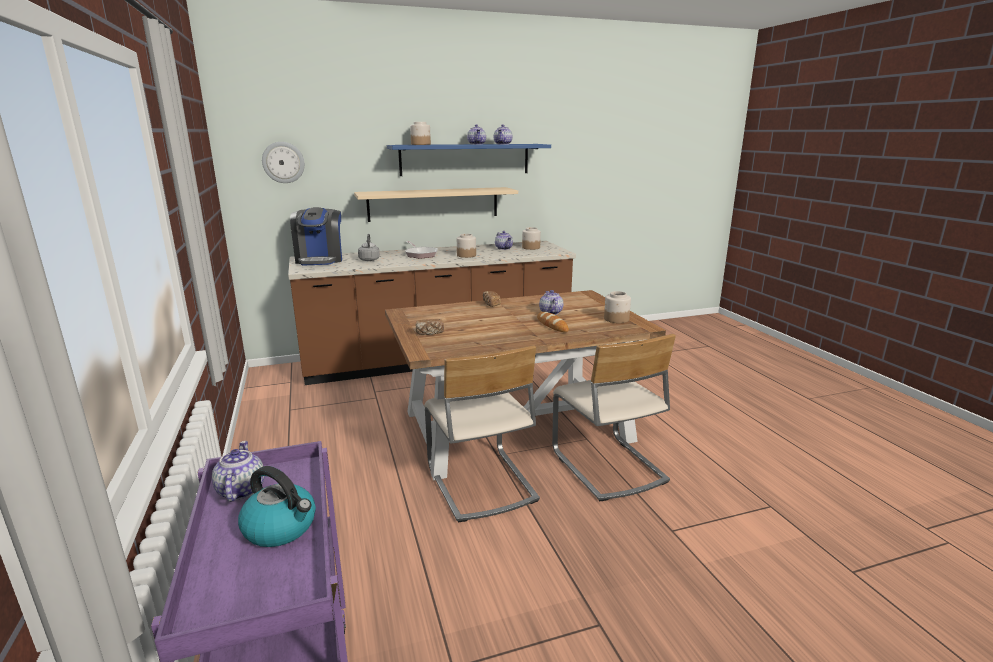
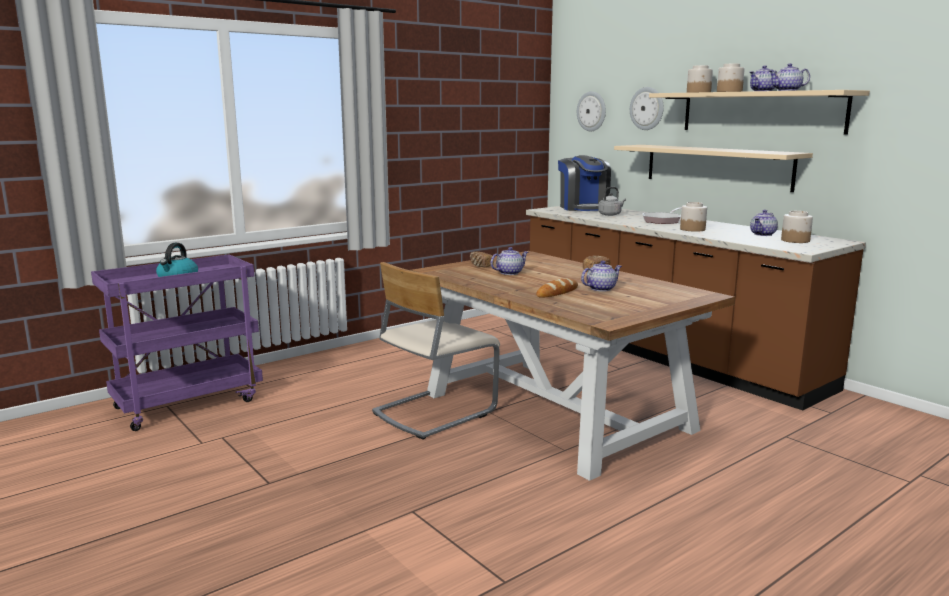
camera: 70 degrees right, 5 degrees down
(240, 490) = (213, 269): teapot -> teapot (509, 273)
(320, 260) = (584, 208): coffee machine -> coffee machine turned 75 degrees counterclockwise
(355, 158) = (647, 108): none -> wall clock
(465, 159) = (761, 112): blue shelf -> beige shelf
(607, 466) = (513, 466): beige chair -> none
(616, 319) = (618, 311): jar -> jar (729, 92)

